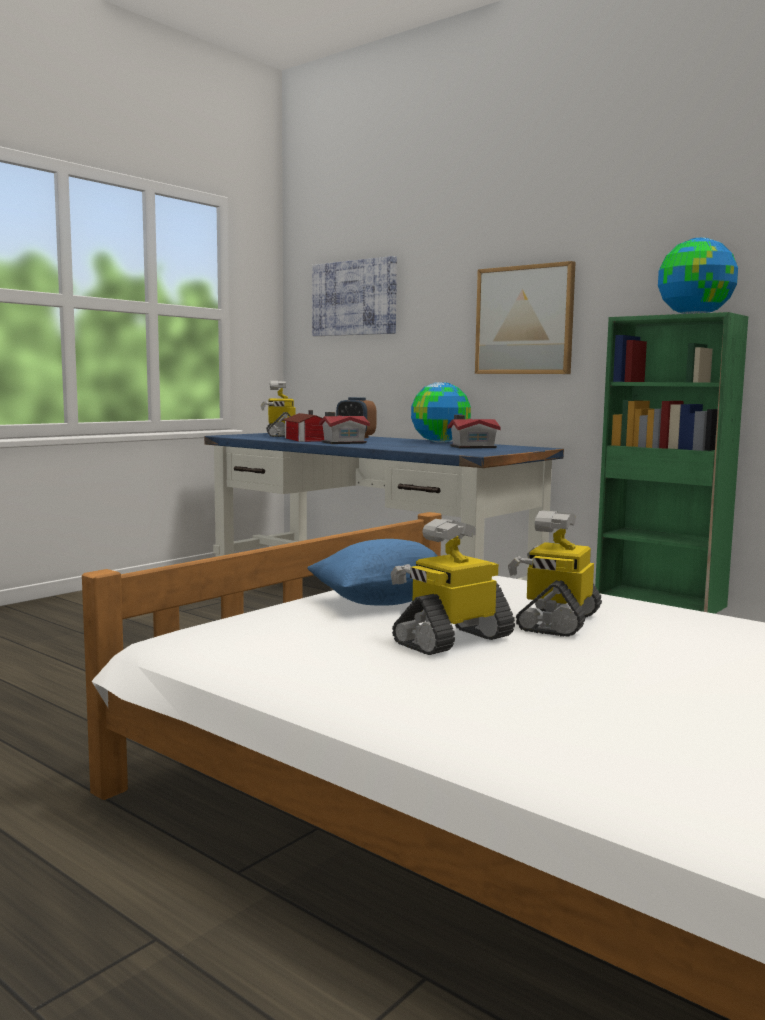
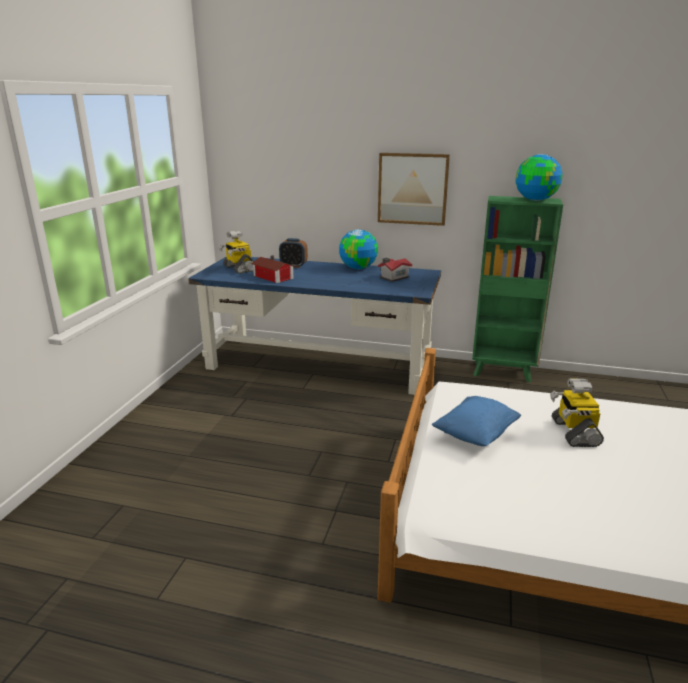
camera: 25 degrees left, 15 degrees up
(342, 442) = (307, 281): toy house -> none
(354, 298) = (274, 162): picture -> none
(452, 640) = (555, 466): toy robot -> none

